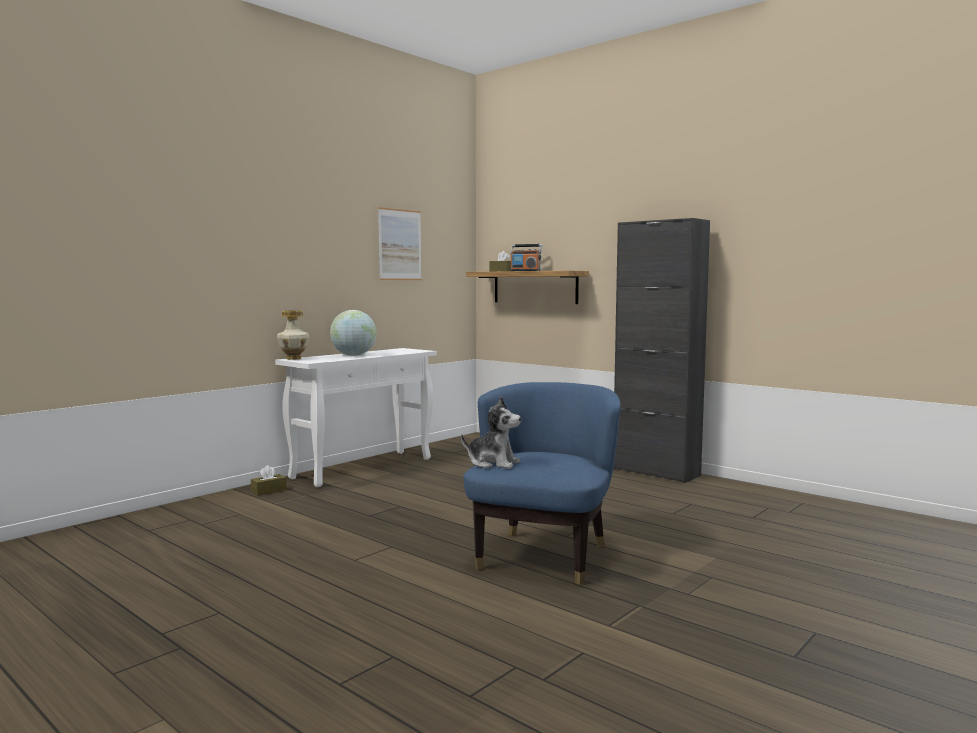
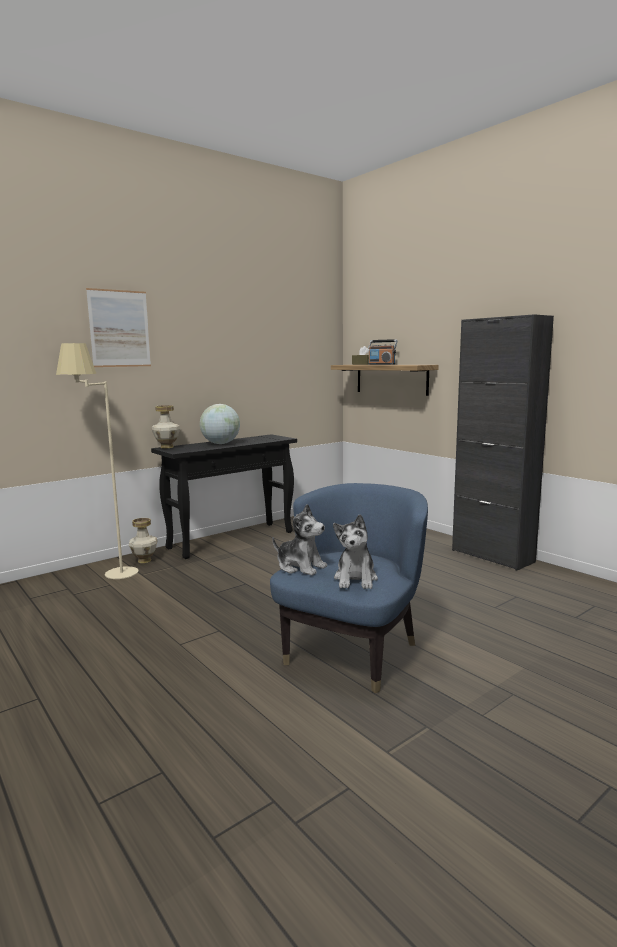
camera: 10 degrees right, 5 degrees up
(229, 503) = (107, 573): none -> beige floor lamp
(269, 491) = (144, 561): brown tissue box -> vase
(363, 468) = (232, 539): white console table -> black console table
(400, 245) = (268, 343): picture -> picture (119, 328)
(555, 470) = (356, 579): none -> plush toy

